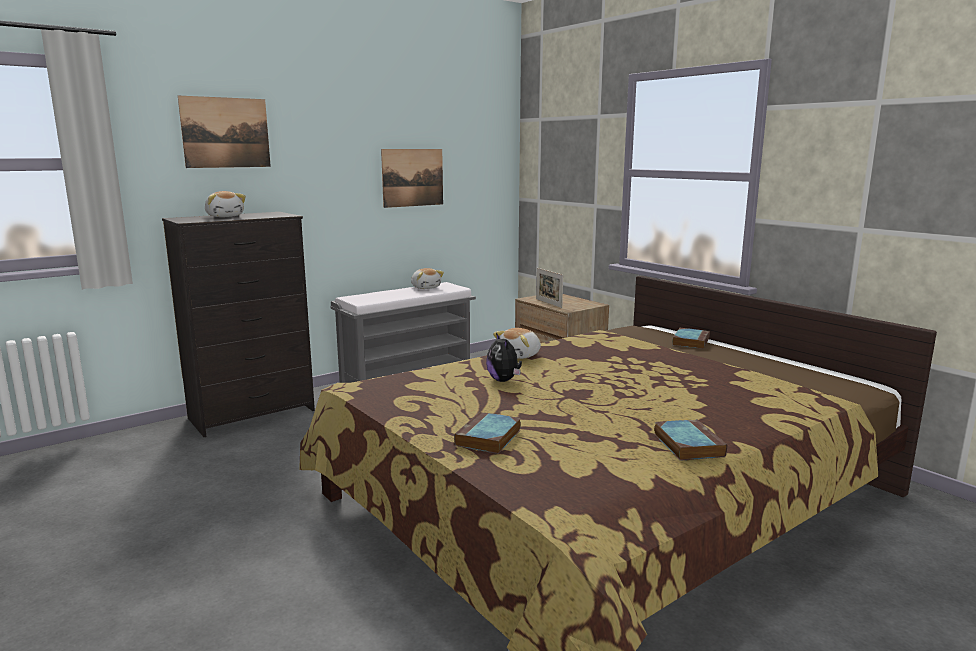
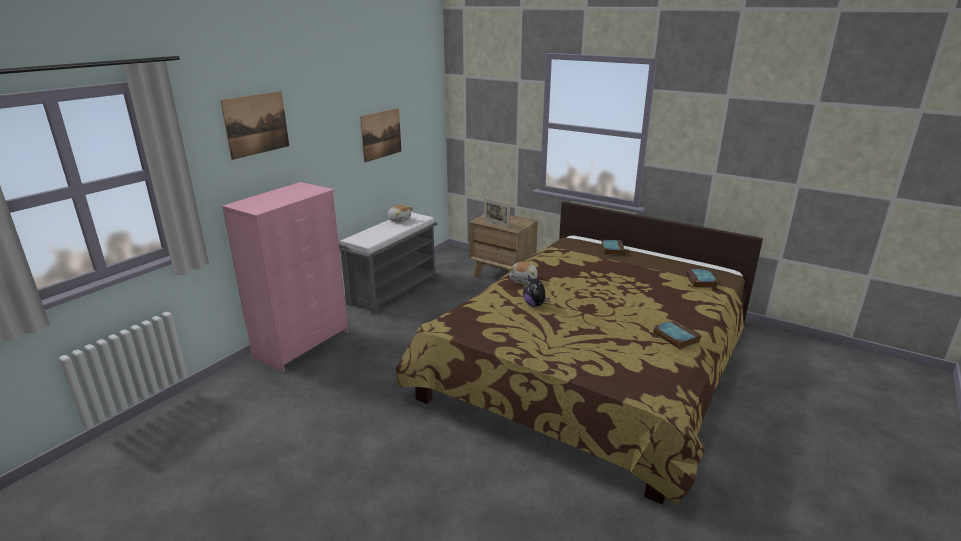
camera: 20 degrees left, 10 degrees up
(225, 216) = (273, 197): plush toy -> none
(253, 414) = (303, 344): black dresser -> pink dresser
(488, 438) = (569, 354): book -> book (701, 281)

